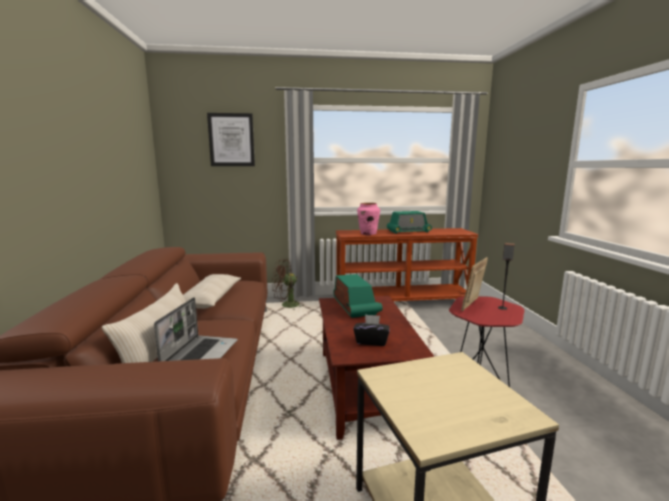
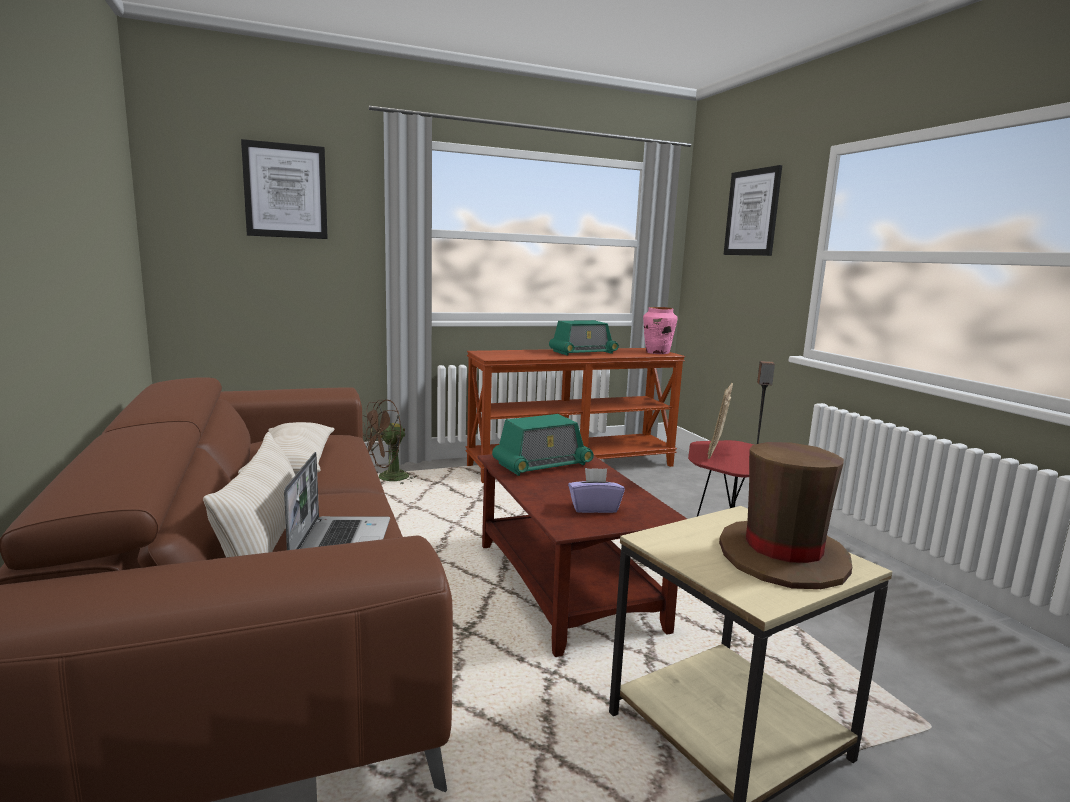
camera: 15 degrees left, 0 degrees up
(355, 307) = (542, 464): radio -> radio turned 90 degrees clockwise
(368, 234) = (524, 355): pink vase -> pink vase (657, 352)
(371, 341) = (594, 508): black tissue box -> purple tissue box
(470, 400) = (783, 557): none -> brown hat
(526, 136) = (752, 212): none -> picture

